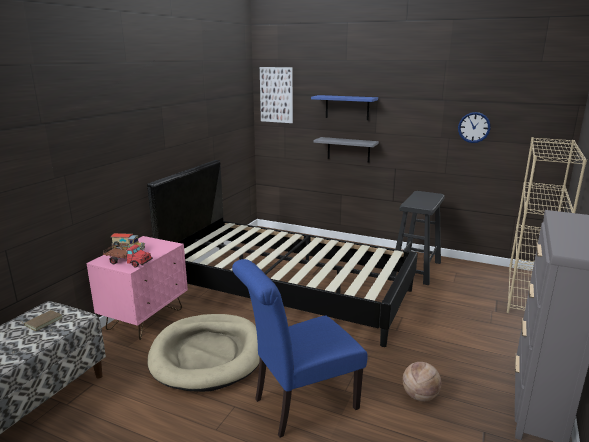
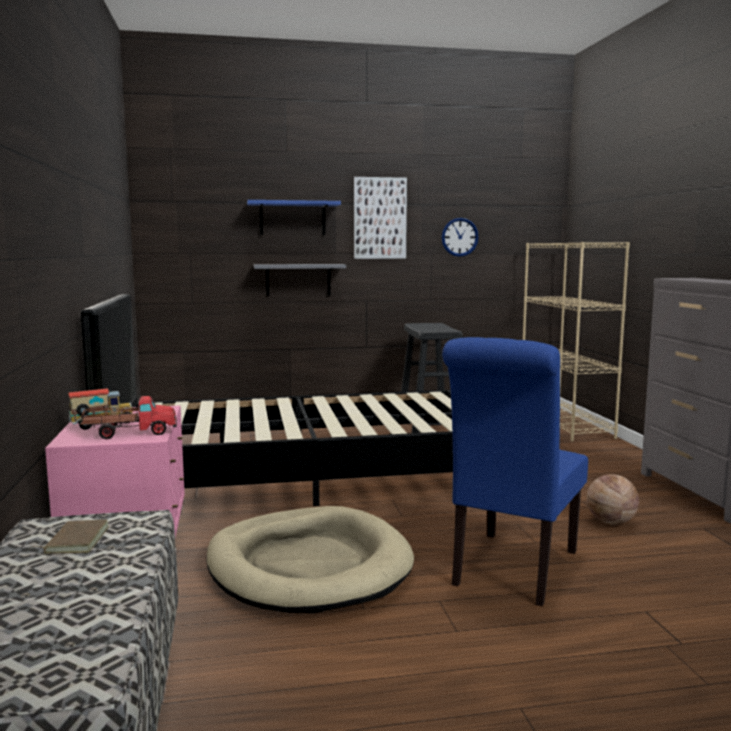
camera: 35 degrees left, 10 degrees down
(276, 95) = (174, 203): picture -> picture (380, 218)

